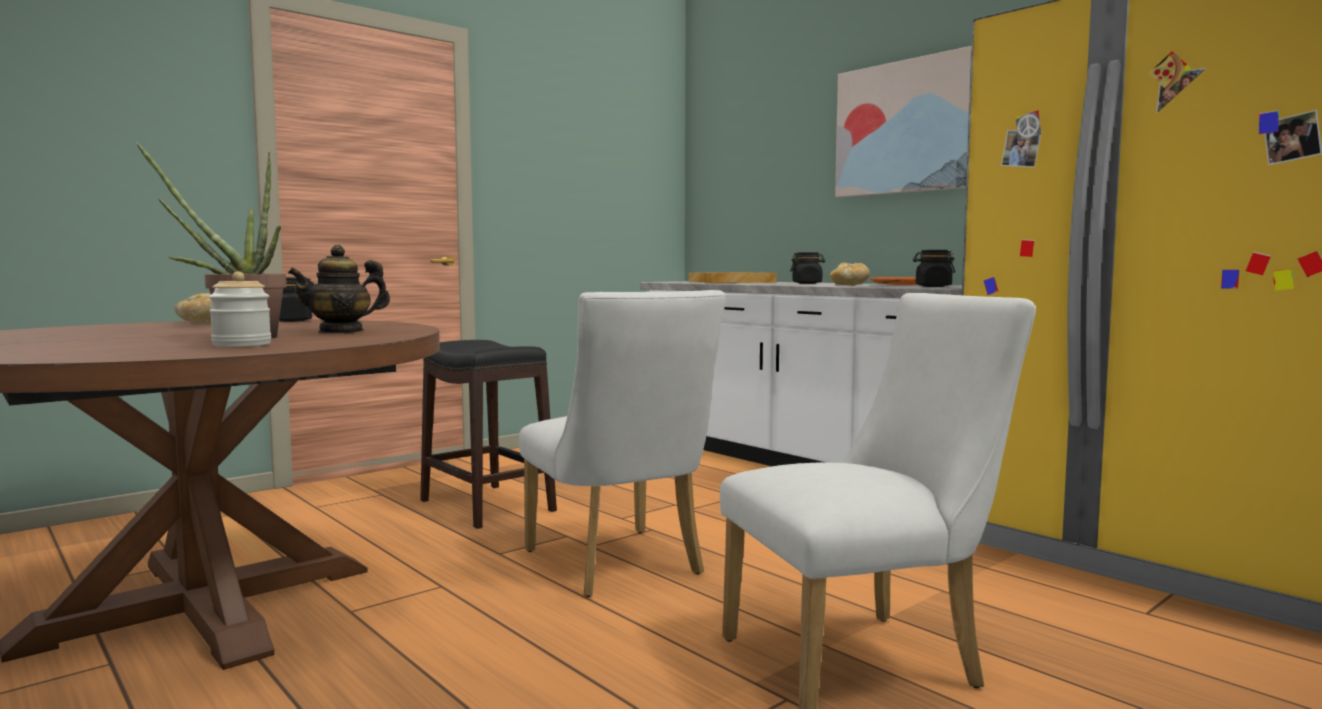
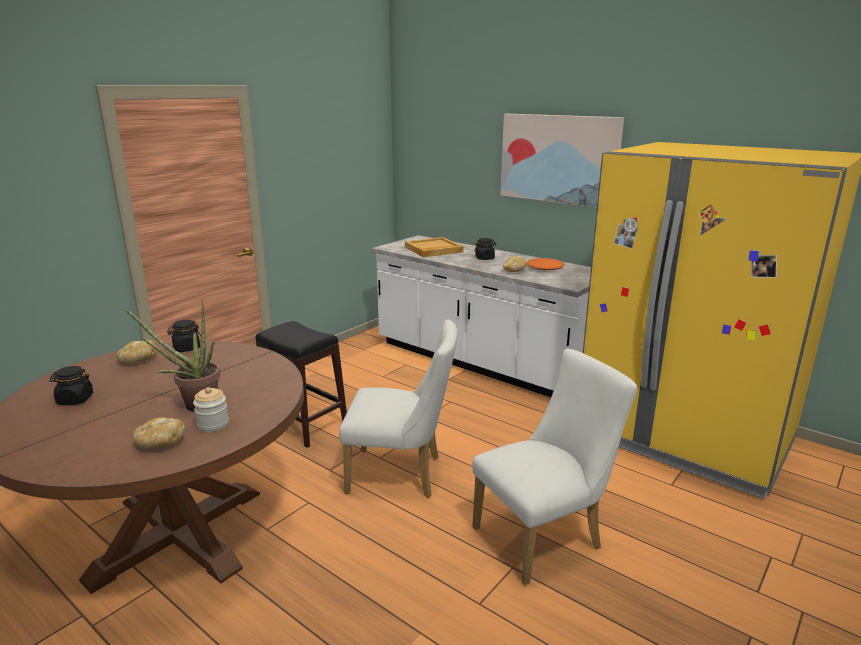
camera: 10 degrees left, 15 degrees up
(132, 350) = (160, 444): none -> bread
(341, 332) = (244, 382): teapot -> none
(620, 566) = (402, 474): white chair -> white chair turned 45 degrees counterclockwise
(933, 286) = (565, 278): black jar -> black jar (75, 400)

